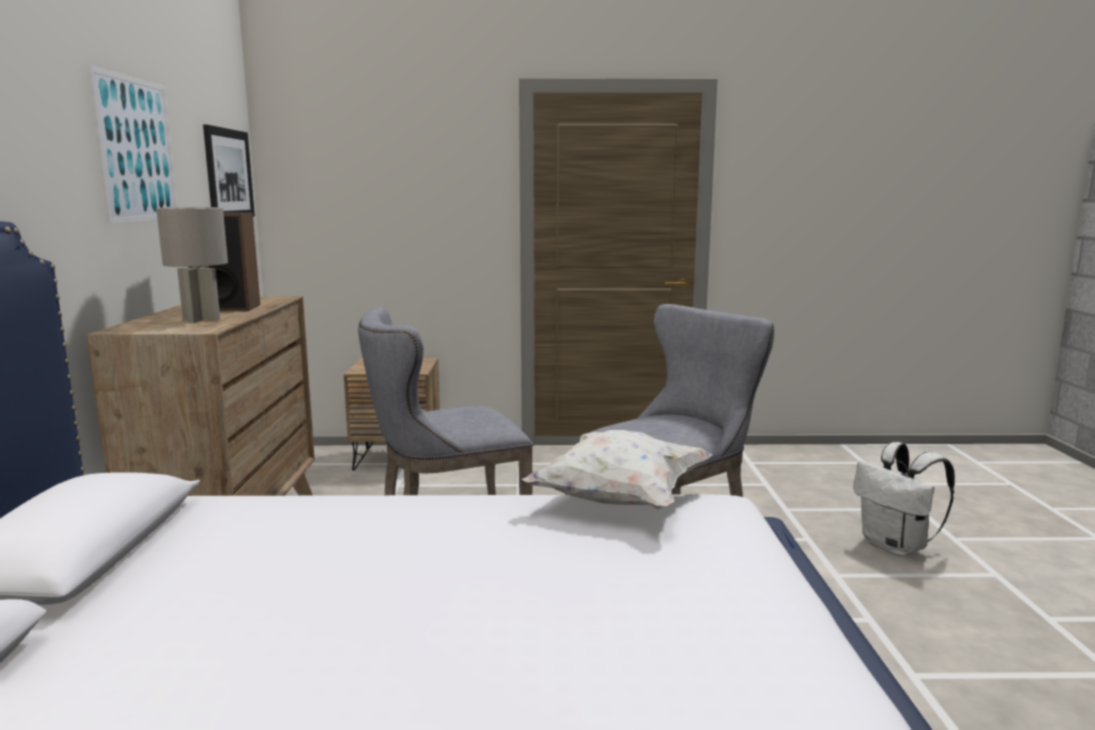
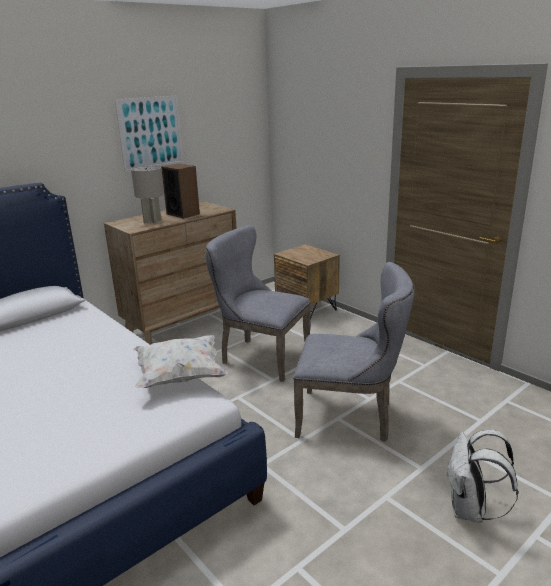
camera: 50 degrees right, 10 degrees up
(229, 173) = (238, 131): picture -> none

